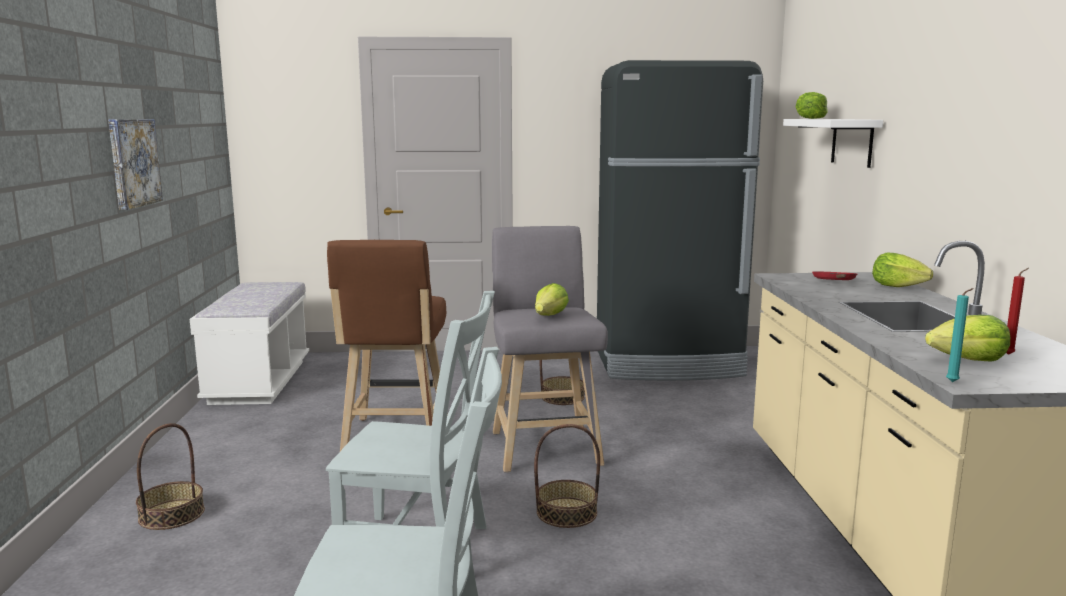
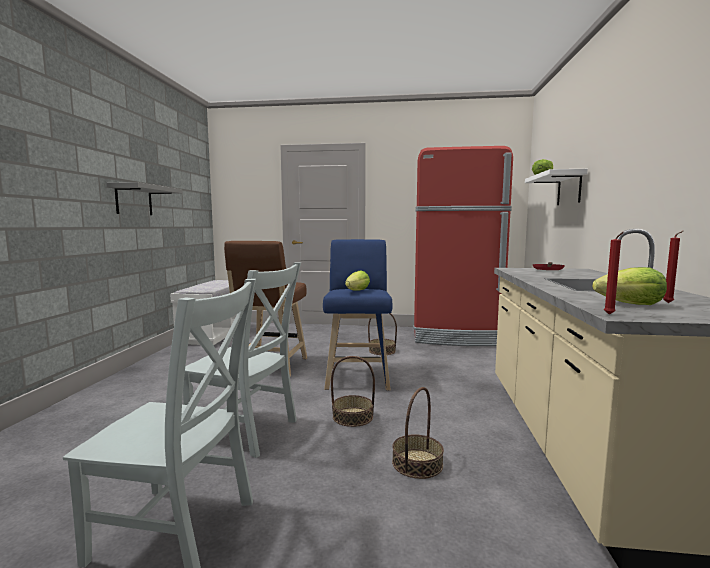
camera: 10 degrees right, 5 degrees down
(133, 162) = (134, 200): picture -> grey shelf
(172, 514) = (118, 398): basket -> basket (417, 463)
(544, 445) = (358, 376): grey stool -> blue stool
(668, 363) = (456, 336): black fridge -> red fridge
(897, 286) = (593, 273): lettuce -> none
(953, 382) = (610, 315): turquoise candle -> red candle

